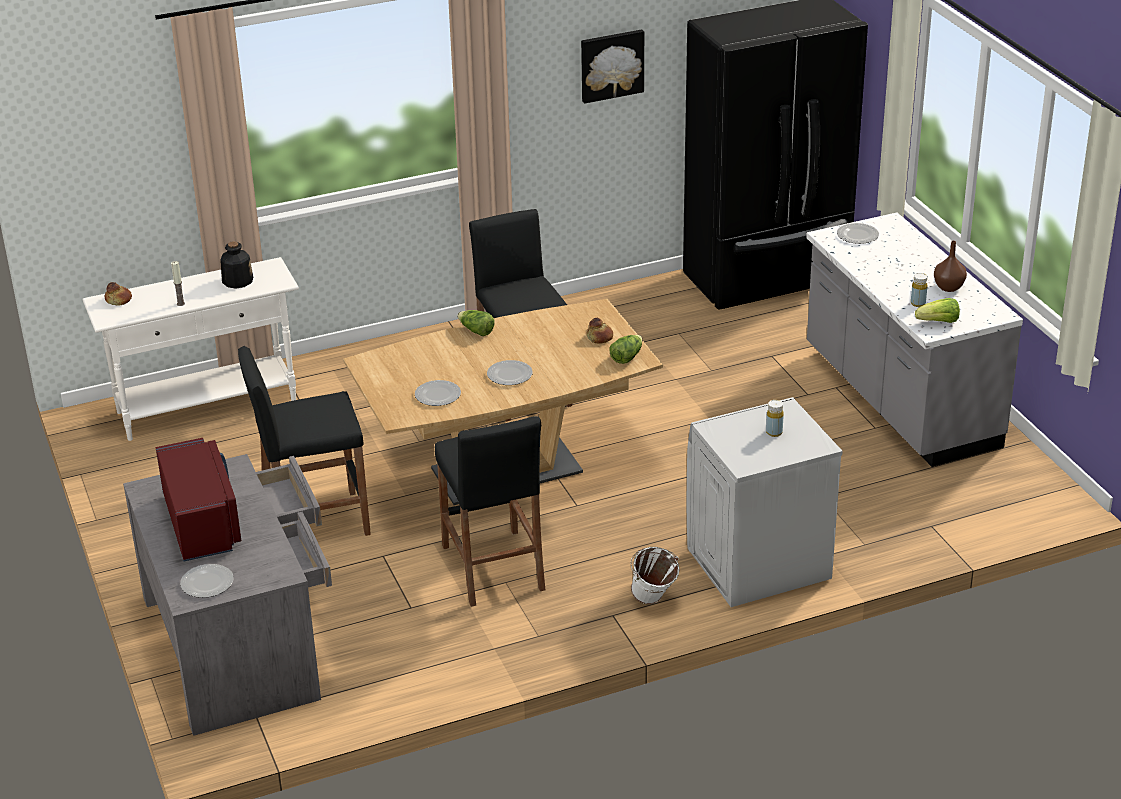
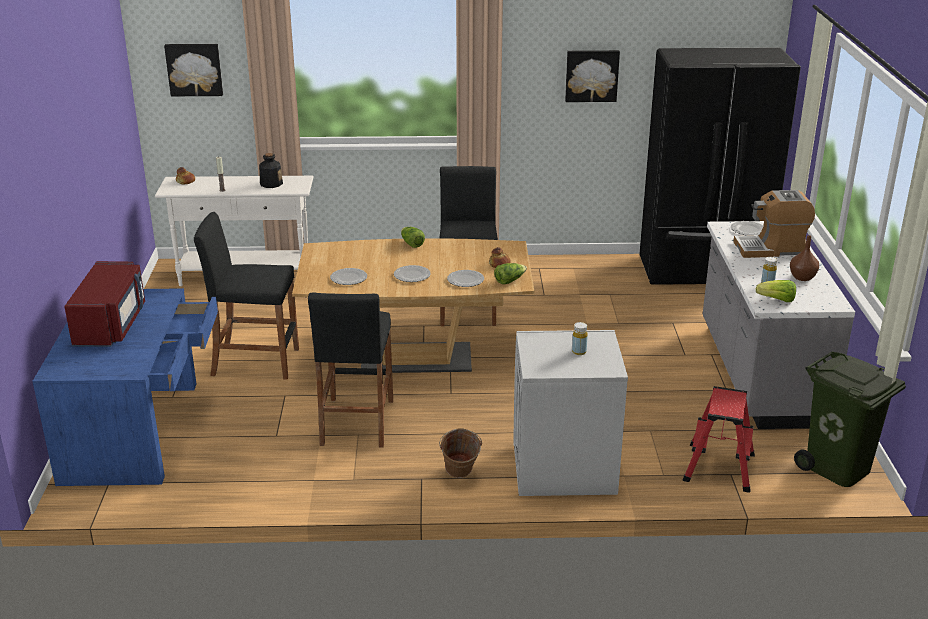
camera: 20 degrees right, 5 degrees down
(107, 147) = (194, 69): none -> picture
(206, 583) = (75, 365): plate -> plate (465, 280)
(242, 642) = (142, 430): grey desk -> blue desk
(653, 602) = (460, 476): white bucket -> brown bucket
(896, 256) = (771, 249): none -> coffee machine
(916, 522) = (719, 467): none -> red step ladder
(1031, 492) = (837, 468): none -> green trash can

